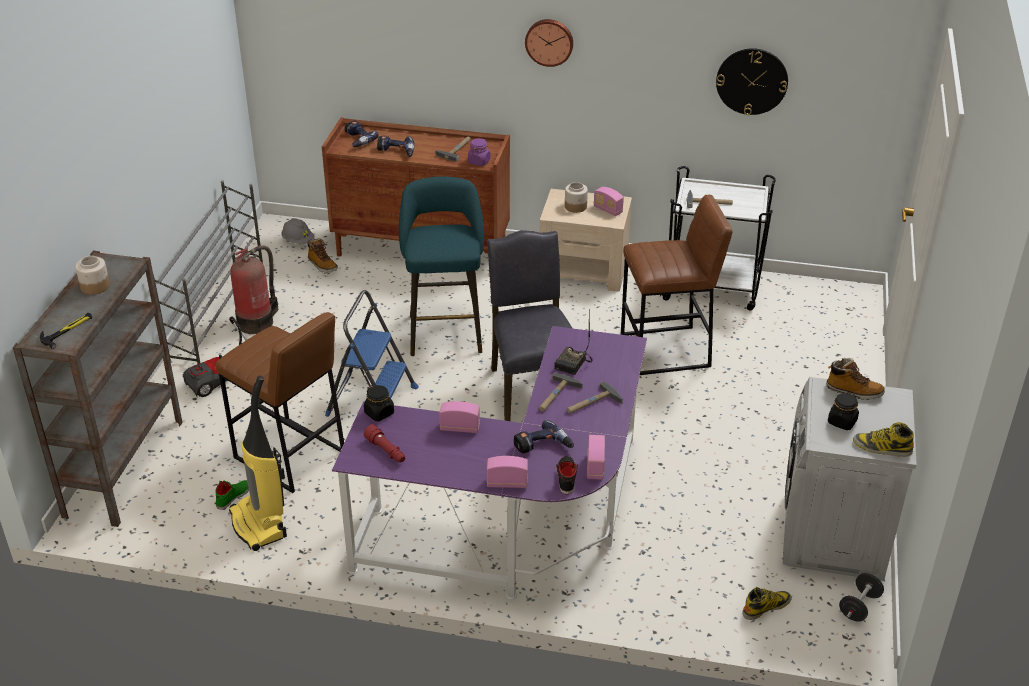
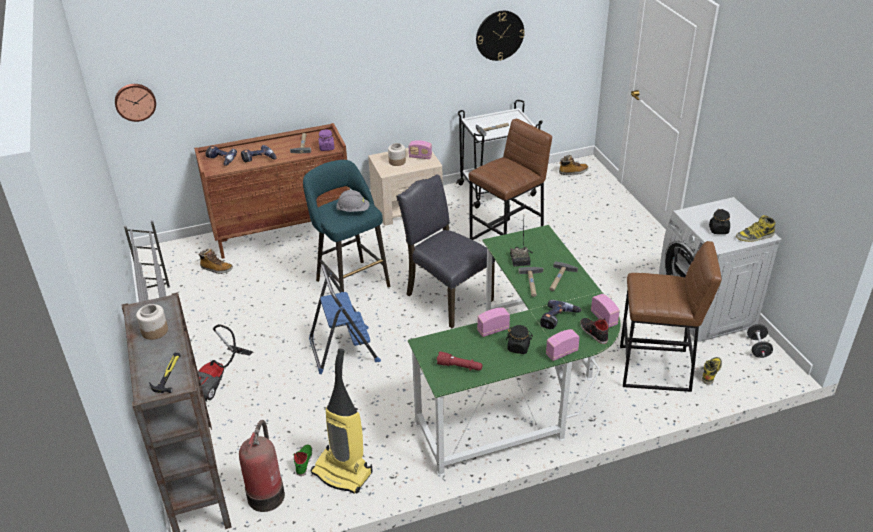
camera: 30 degrees left, 0 degrees up
(257, 321) = (203, 328): fire extinguisher -> fire extinguisher (267, 493)
(291, 456) = (320, 413): brown stool -> brown stool (656, 368)
(298, 241) = (181, 258): grey hard hat -> grey hard hat (353, 210)
(379, 413) = (428, 343): black jar -> black jar (518, 347)
(520, 525) = (522, 389): purple desk -> green desk
(549, 41) = (354, 42): wall clock -> wall clock (135, 101)
(853, 391) = (705, 210): boot -> boot (573, 172)

